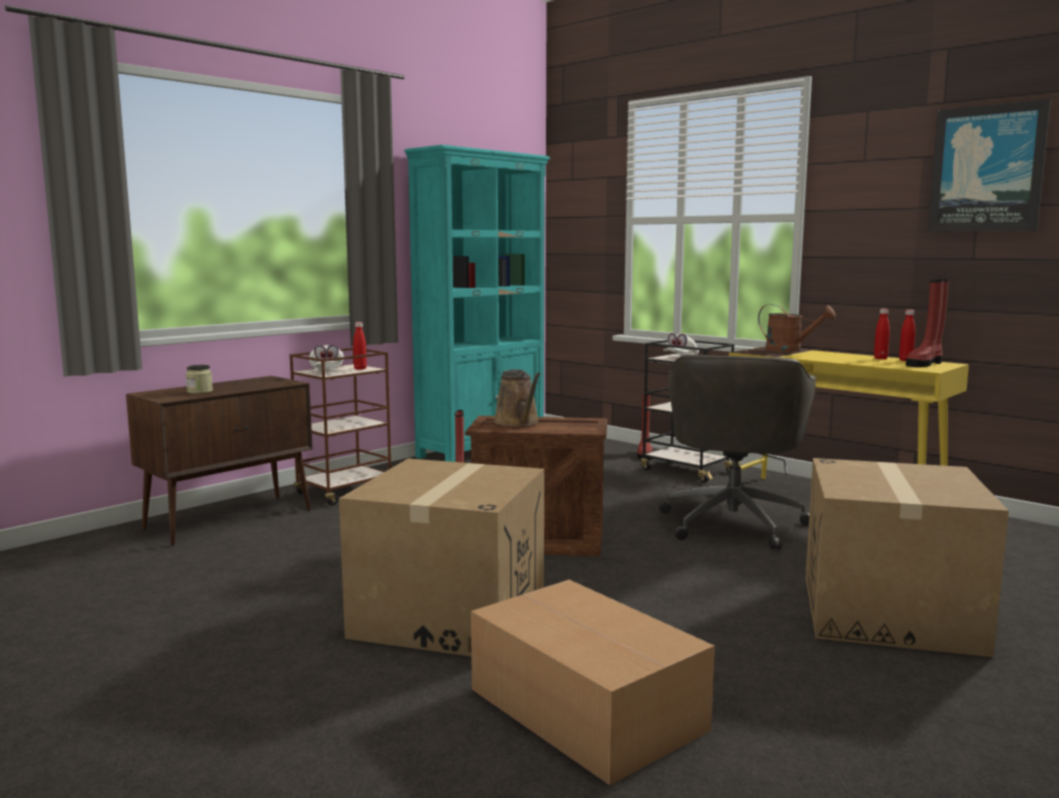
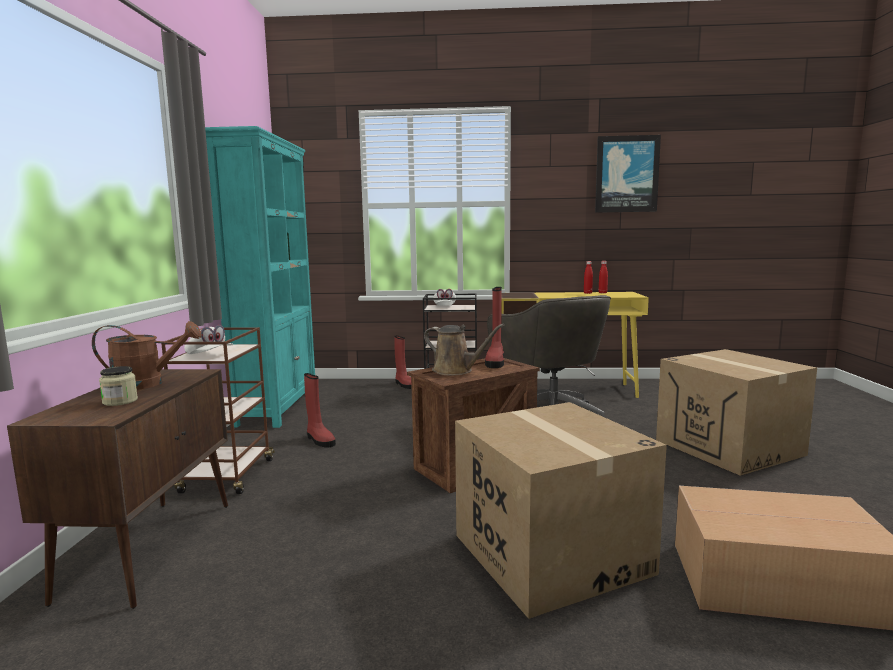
camera: 40 degrees left, 0 degrees up
(360, 369) = (234, 347): red bottle -> none
(790, 350) = (525, 293): brown watering can -> brown watering can (147, 384)
(925, 364) = (619, 293): red boot -> red boot (495, 362)

